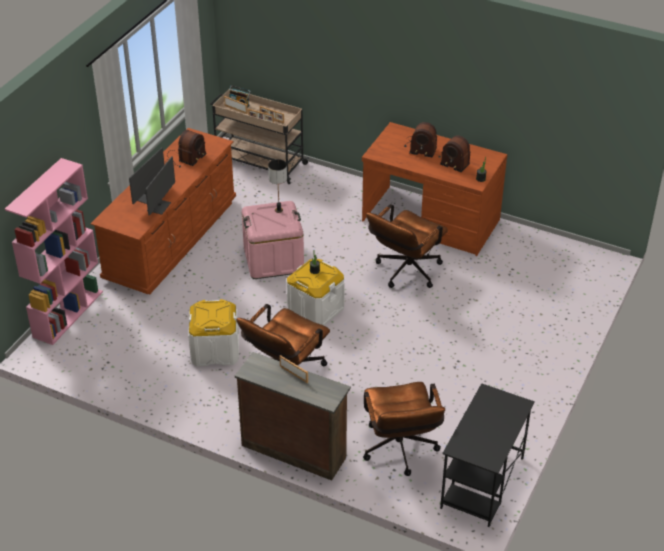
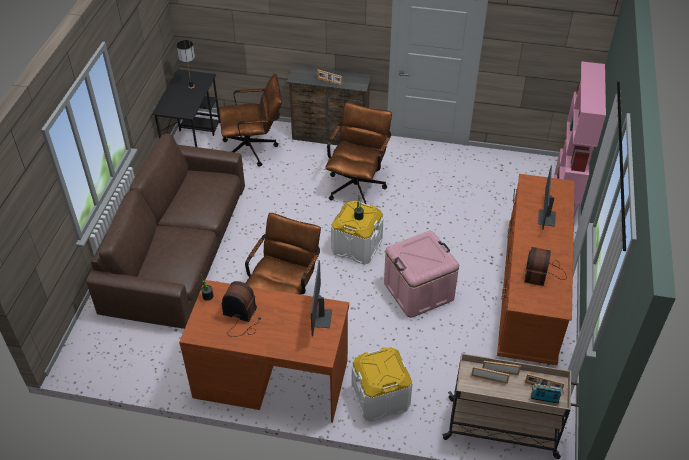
camera: 165 degrees right, 5 degrees up
(159, 206) = (525, 209): monitor -> monitor (320, 318)
(215, 350) = (424, 194): white storage box -> white storage box (380, 397)
(279, 210) = (420, 266): table lamp -> table lamp (191, 86)
(400, 452) = (254, 149): brown office chair -> brown office chair turned 105 degrees clockwise
(420, 147) = (285, 331): radio -> none
(508, 342) = (178, 248): none -> brown sofa

